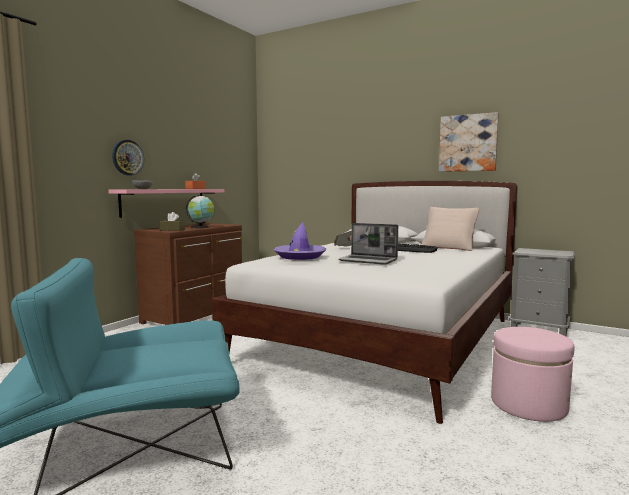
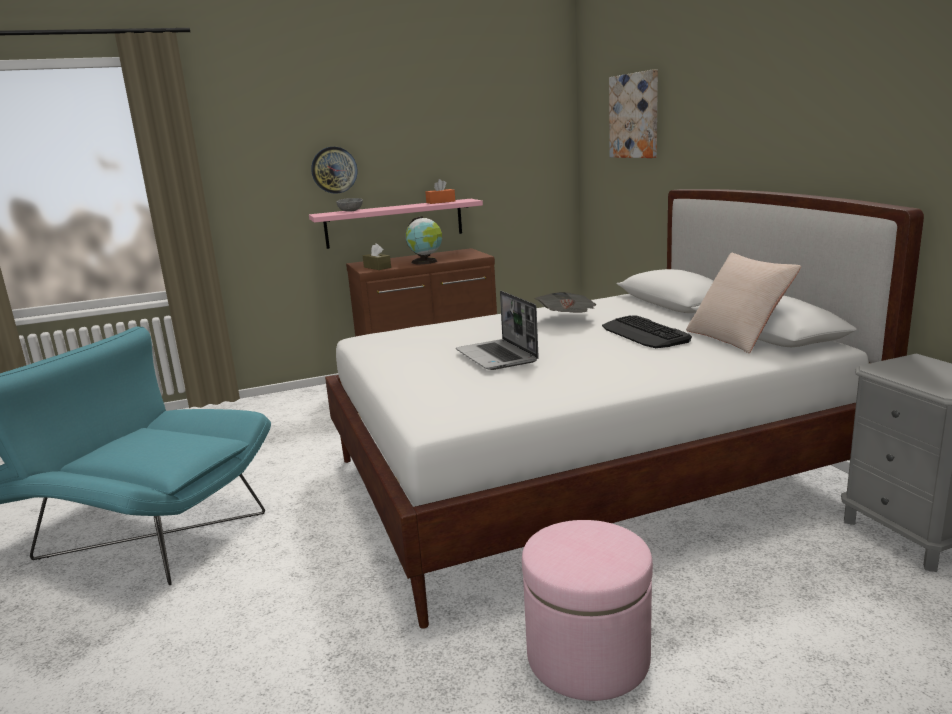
camera: 40 degrees right, 10 degrees up
(300, 256) = (434, 334): purple hat -> none
(468, 143) = (846, 115): picture -> picture (634, 116)

